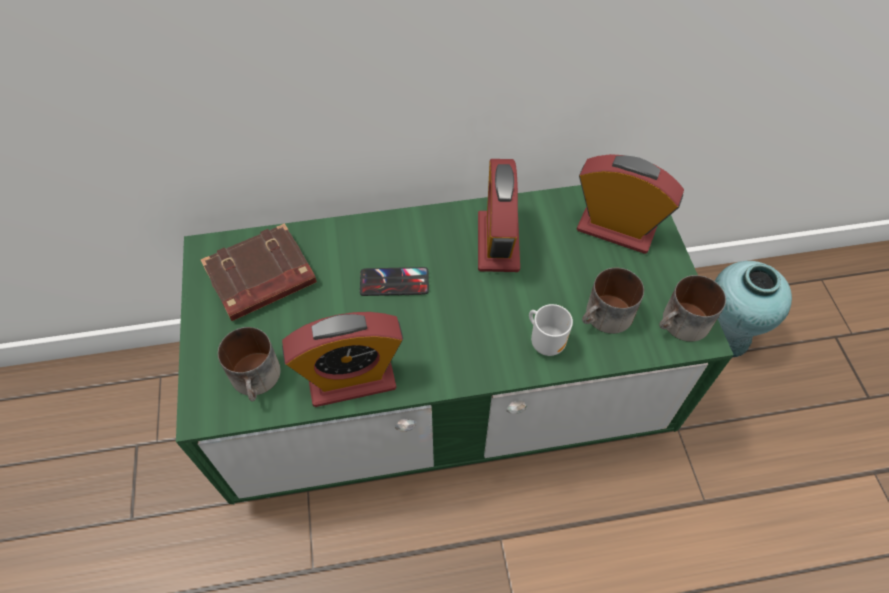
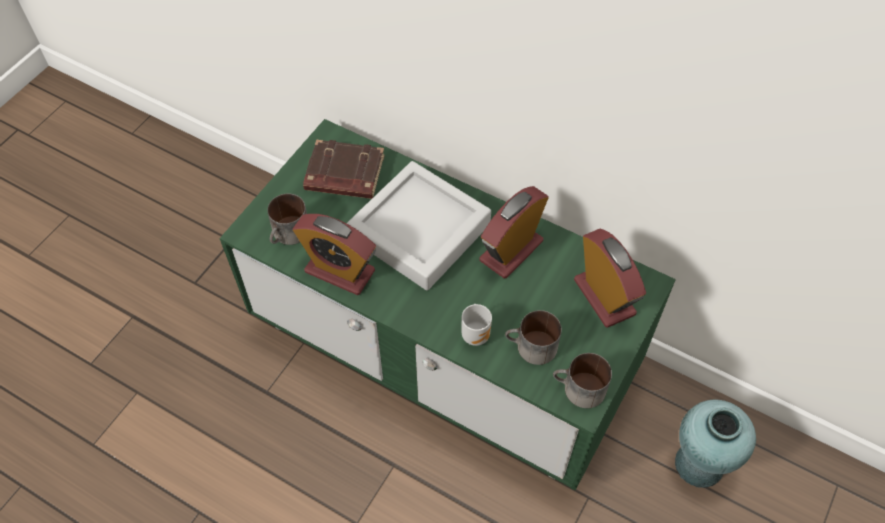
camera: 40 degrees right, 0 degrees up
(394, 282) = (419, 231): phone -> grey tray

